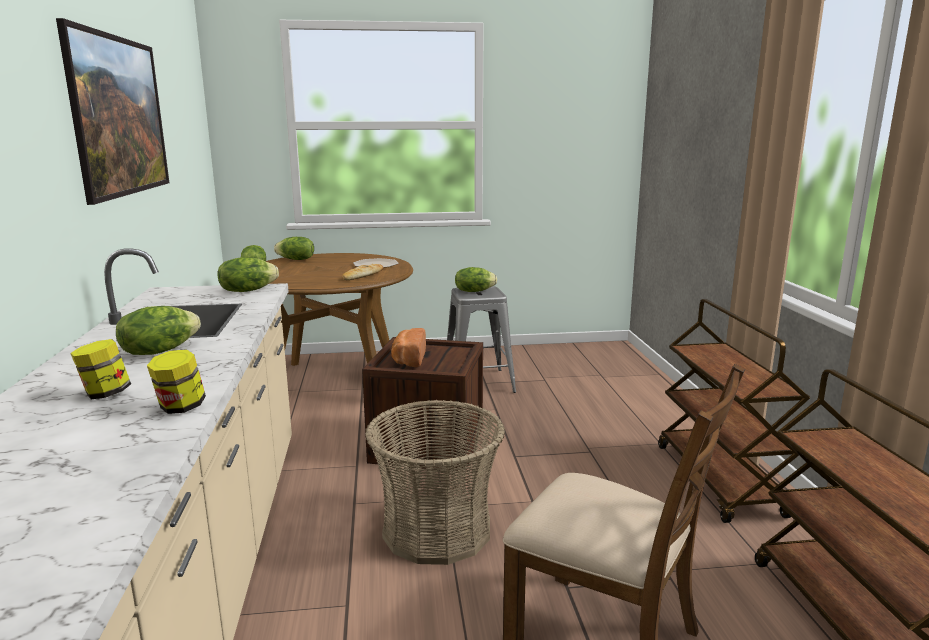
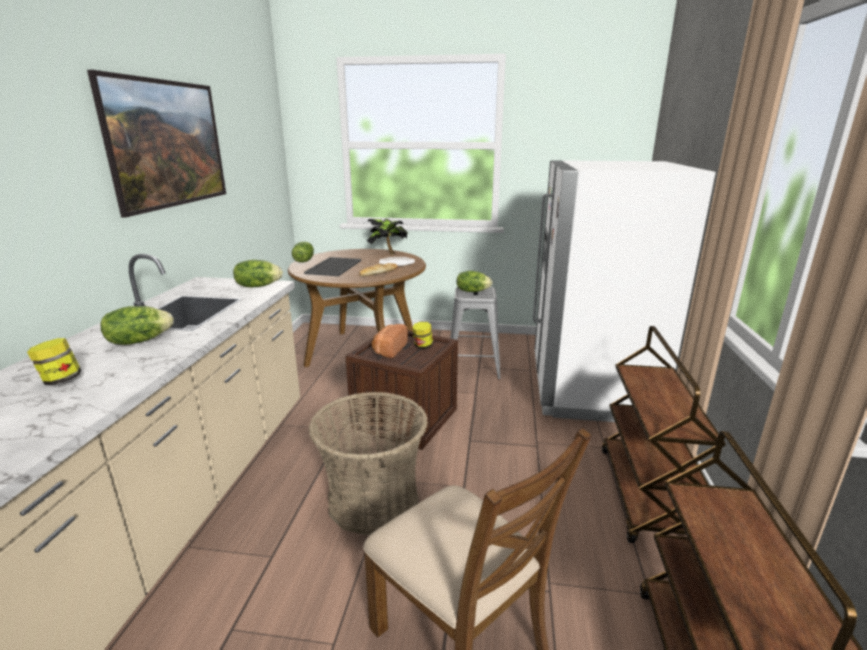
camera: 15 degrees right, 5 degrees up
(180, 407) = (94, 402): jar -> jar (422, 346)
(296, 260) = (341, 253): lettuce -> none
(301, 273) = (334, 267): none -> tray
(354, 256) = (387, 253): none -> potted plant
(617, 390) = (590, 388): none -> white fridge

